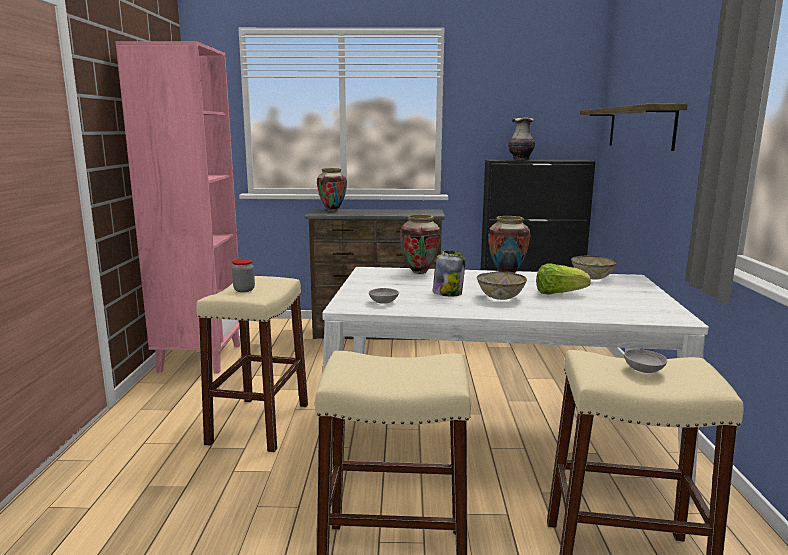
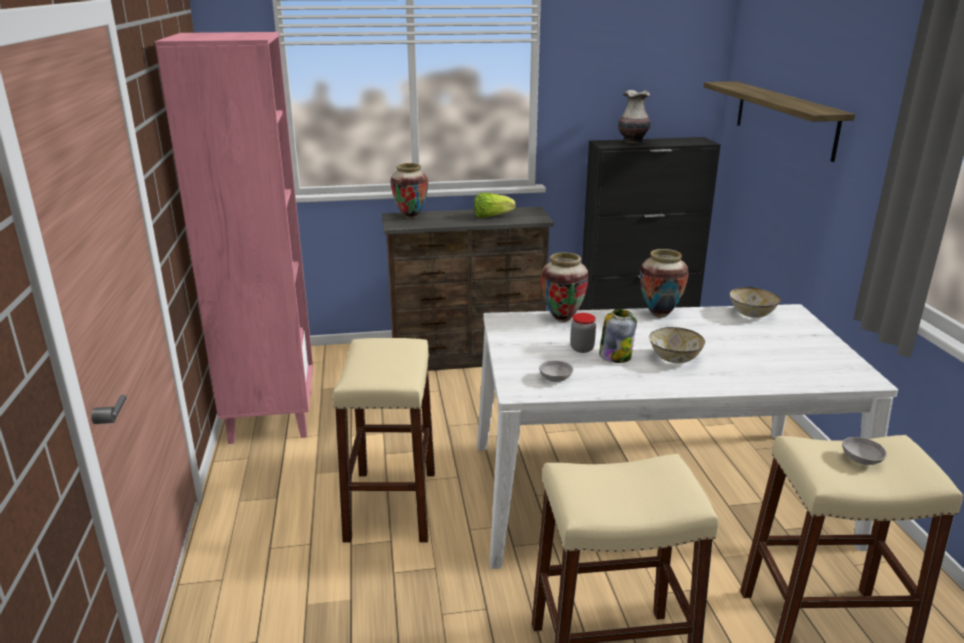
camera: 10 degrees left, 10 degrees up
(244, 290) = (376, 366): jar -> jar (582, 348)
(558, 293) = (731, 346): lettuce -> lettuce (491, 216)

